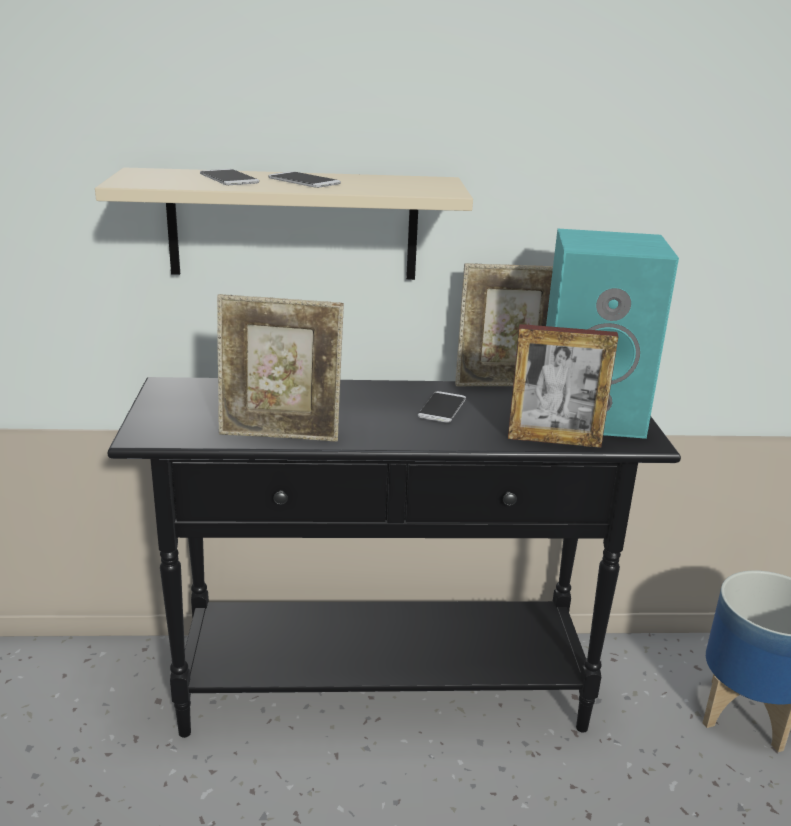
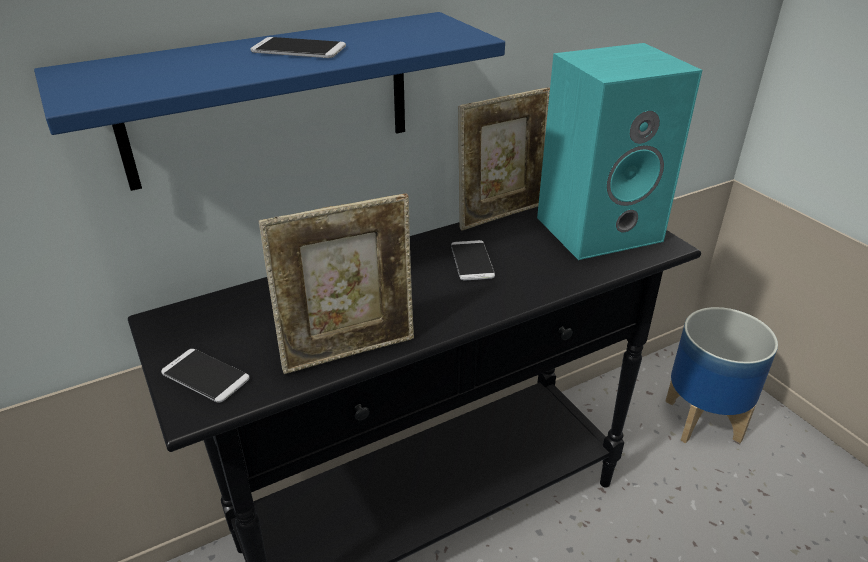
camera: 25 degrees left, 10 degrees up
(229, 178) = (205, 63): phone -> phone (205, 376)
(293, 225) = (269, 100): beige shelf -> blue shelf
(554, 440) = (598, 268): picture frame -> none

